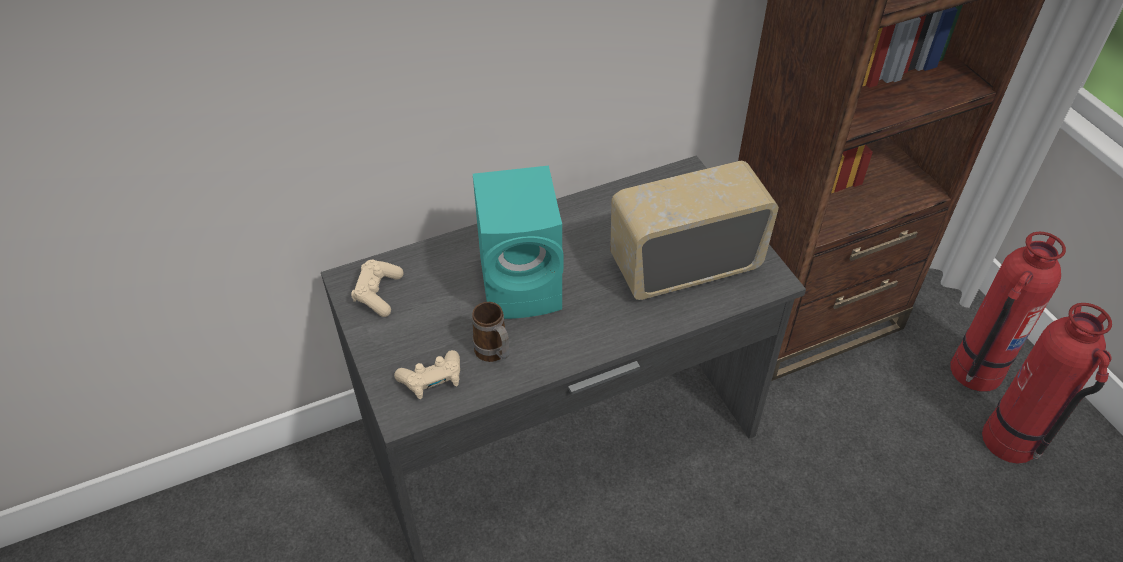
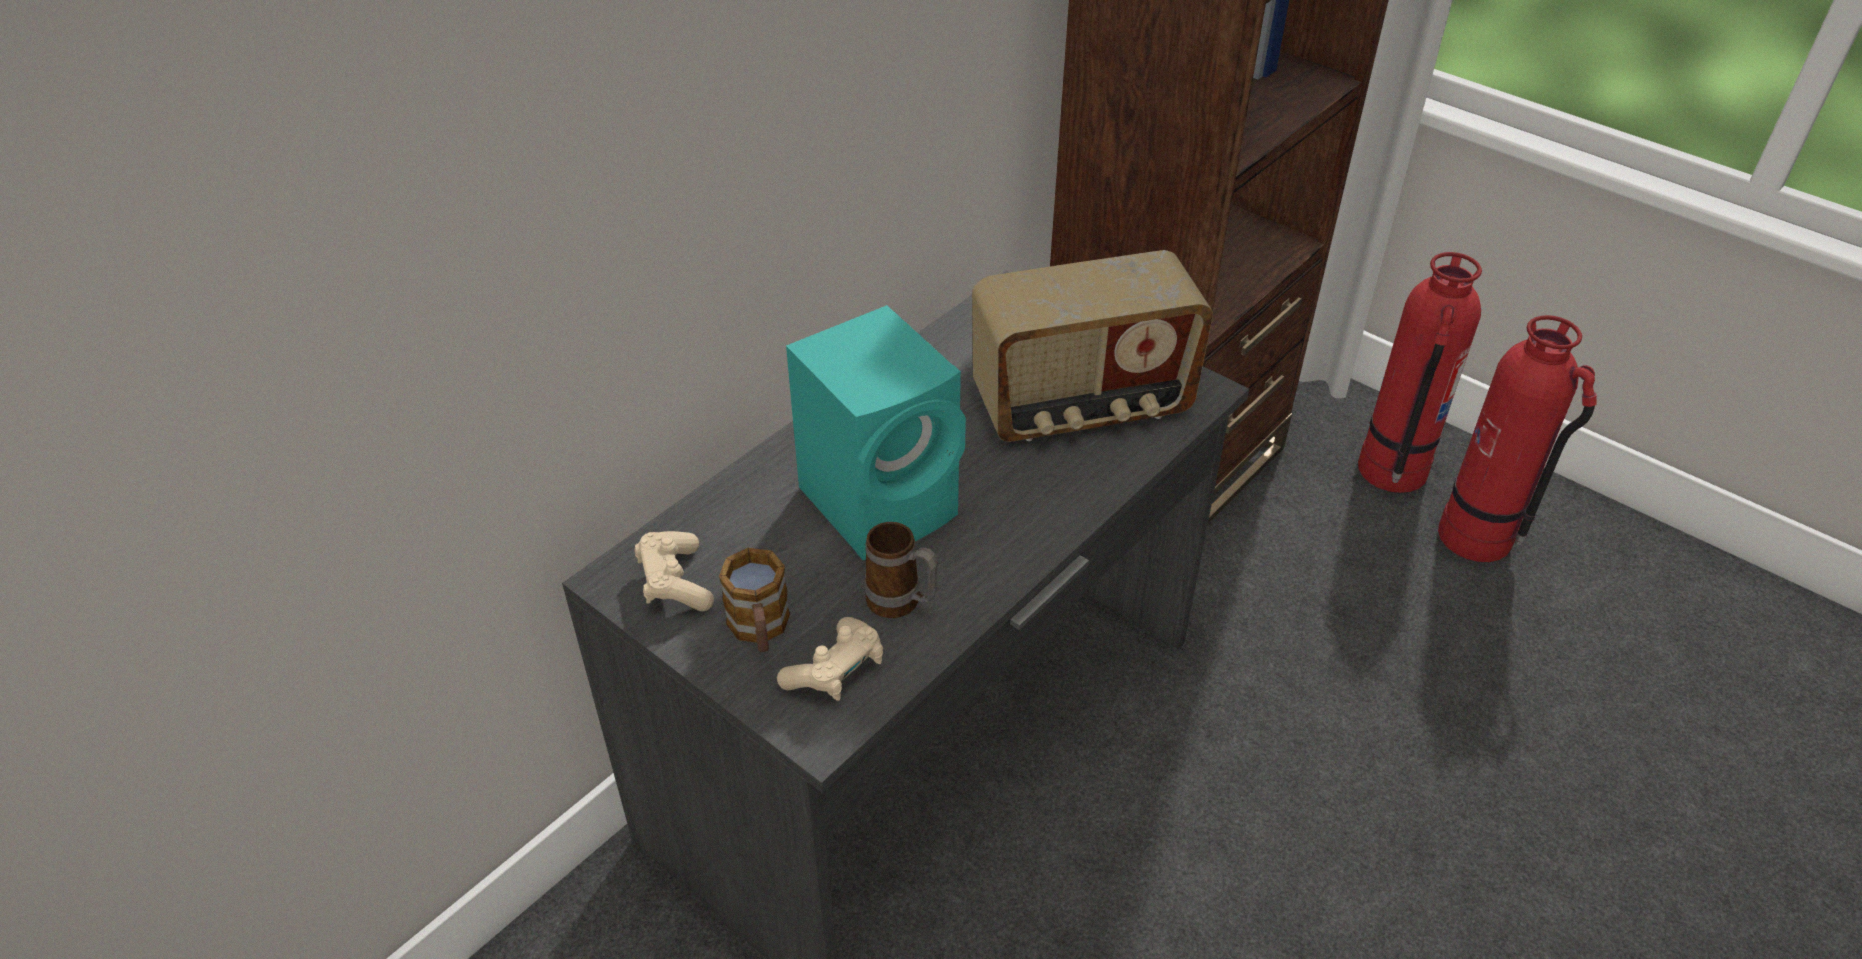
camera: 25 degrees left, 5 degrees down
(406, 339) = (760, 630): none -> mug
(684, 265) = (1082, 407): radio -> radio turned 150 degrees counterclockwise

